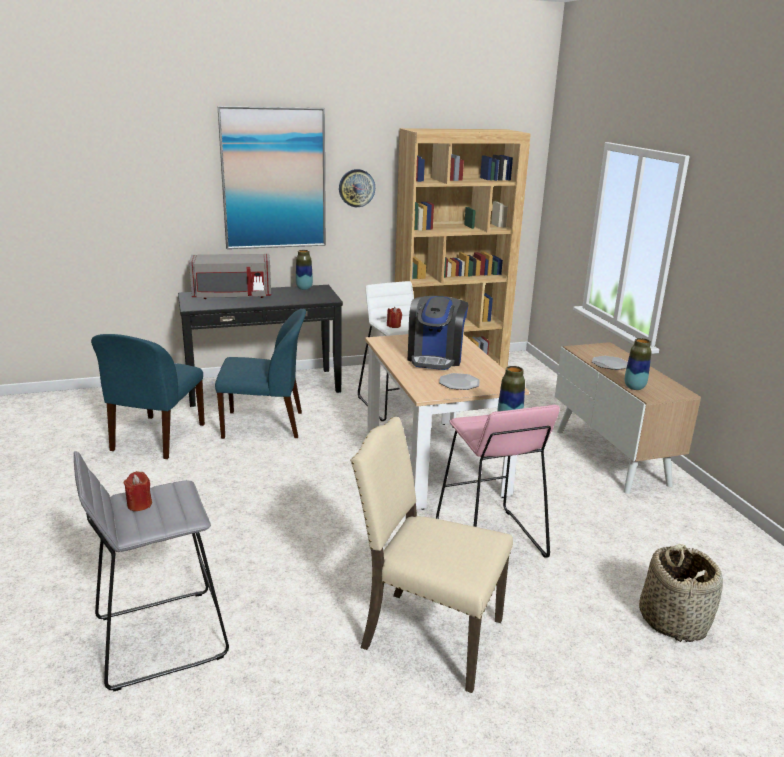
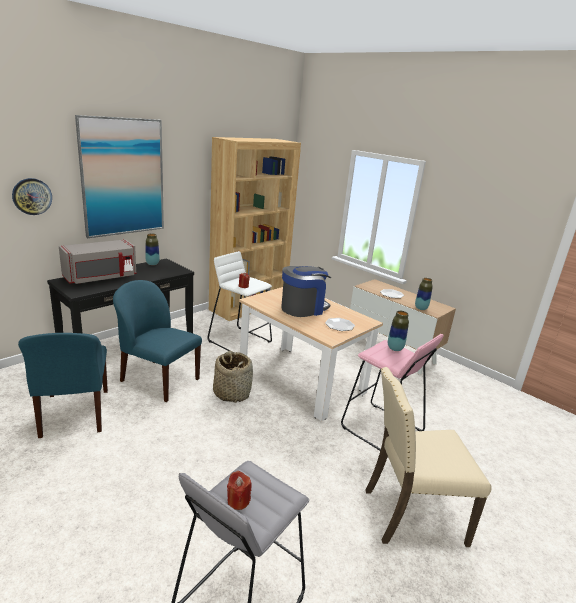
camera: 30 degrees left, 0 degrees up
(265, 425) = (158, 380): blue chair -> blue chair turned 120 degrees counterclockwise
(356, 188) = (183, 182): wall clock -> wall clock (32, 196)
(435, 358) = (303, 308): coffee machine -> coffee machine turned 105 degrees counterclockwise
(673, 620) = (511, 450): basket -> basket (232, 393)

